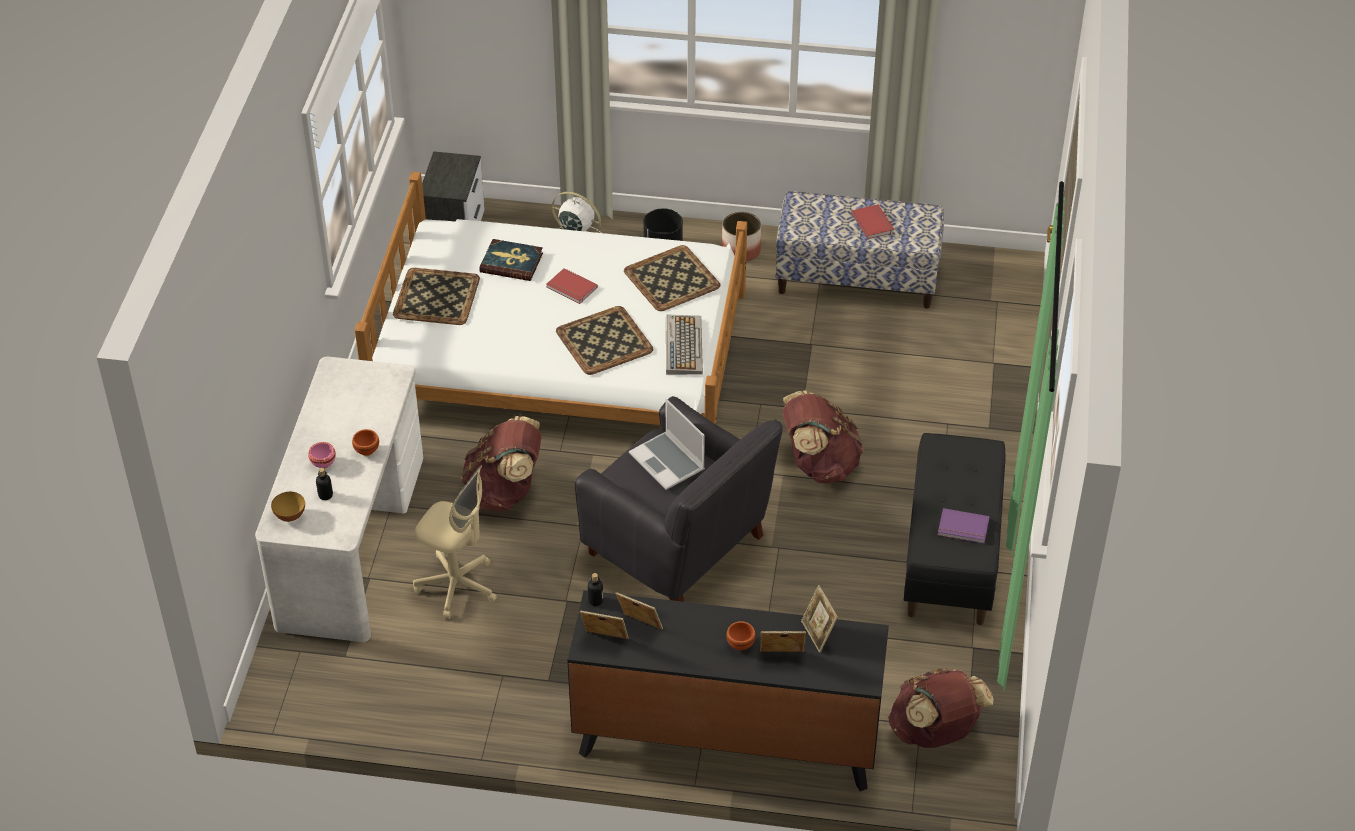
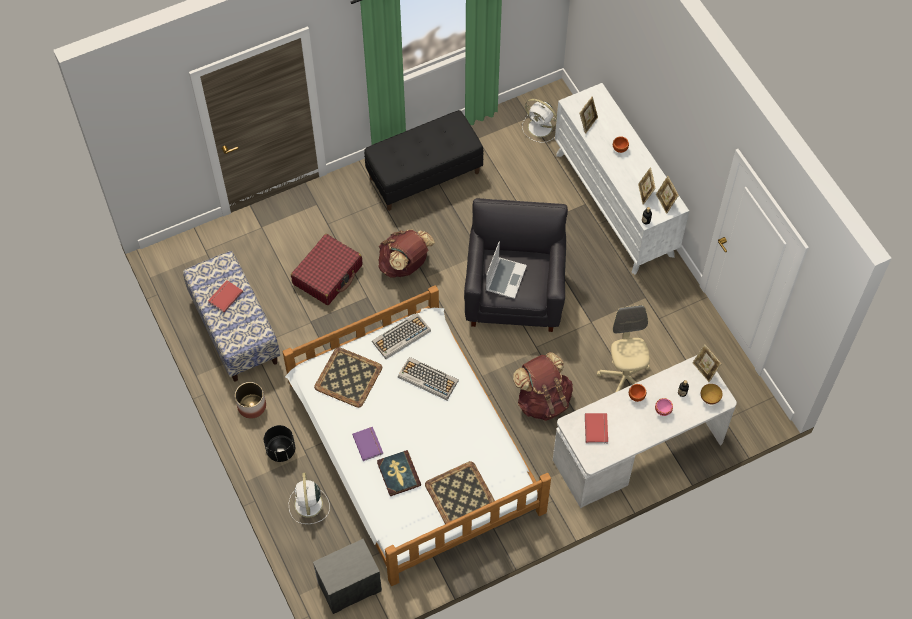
camera: 125 degrees left, 15 degrees up
(571, 288) = (397, 425): red book -> red book (597, 428)
(604, 340) = (427, 379): tray -> keyboard
(726, 739) = (615, 204): black dresser -> white dresser
(781, 657) = (613, 129): picture frame -> picture frame (704, 370)
(867, 389) = (328, 275): none -> red suitcase
(935, 733) = (541, 128): brown backpack -> white fan
(963, 528) = (442, 135): purple book -> purple book (368, 444)

